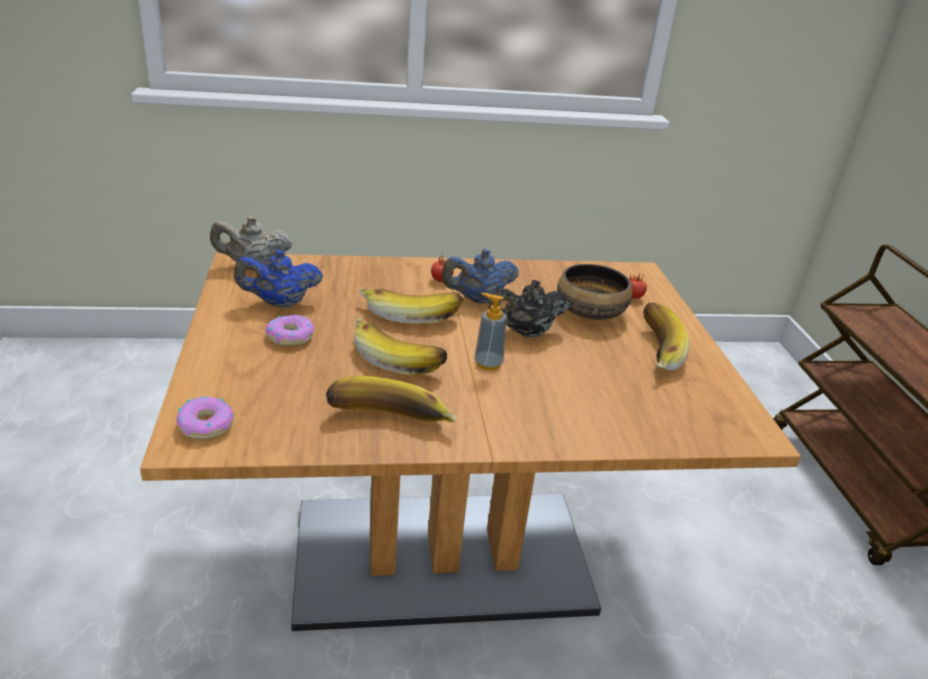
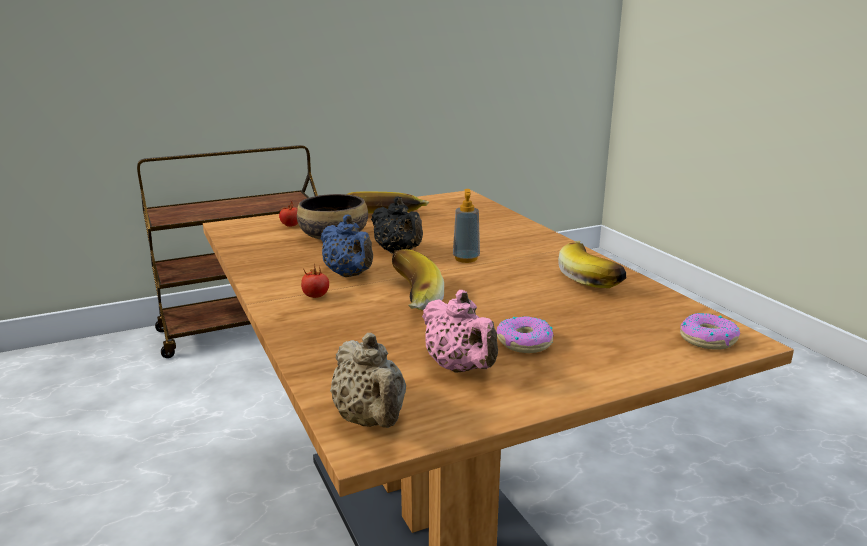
camera: 105 degrees left, 10 degrees down
(280, 303) = (460, 368): blue teapot -> pink teapot
(398, 357) = (498, 289): banana -> none

